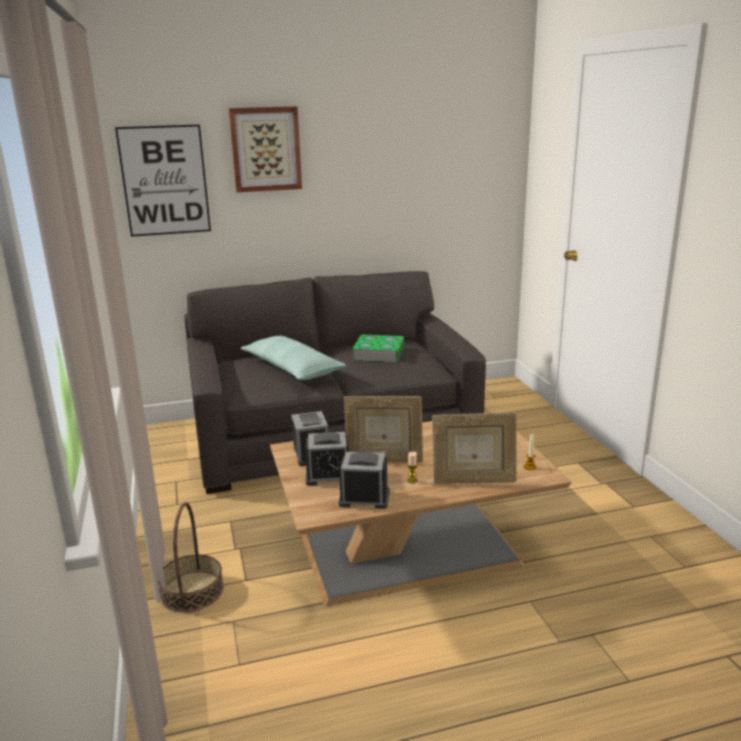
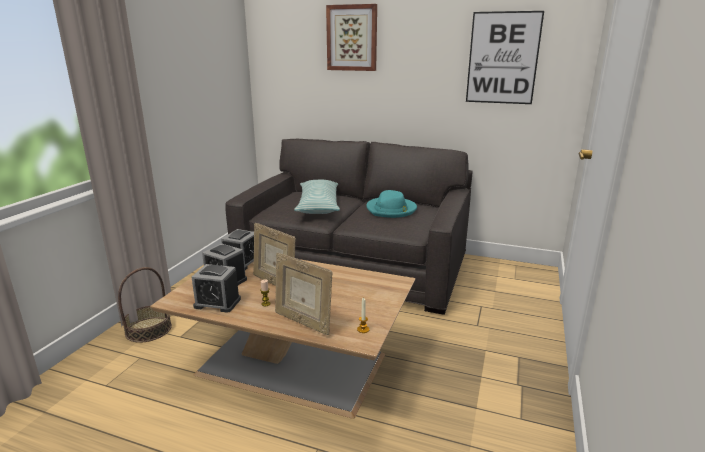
camera: 35 degrees right, 0 degrees up
(164, 181) = (283, 58): picture -> picture (503, 58)
(364, 498) = (217, 303): alarm clock -> alarm clock turned 150 degrees clockwise
(379, 353) = (391, 210): book -> turquoise hat

